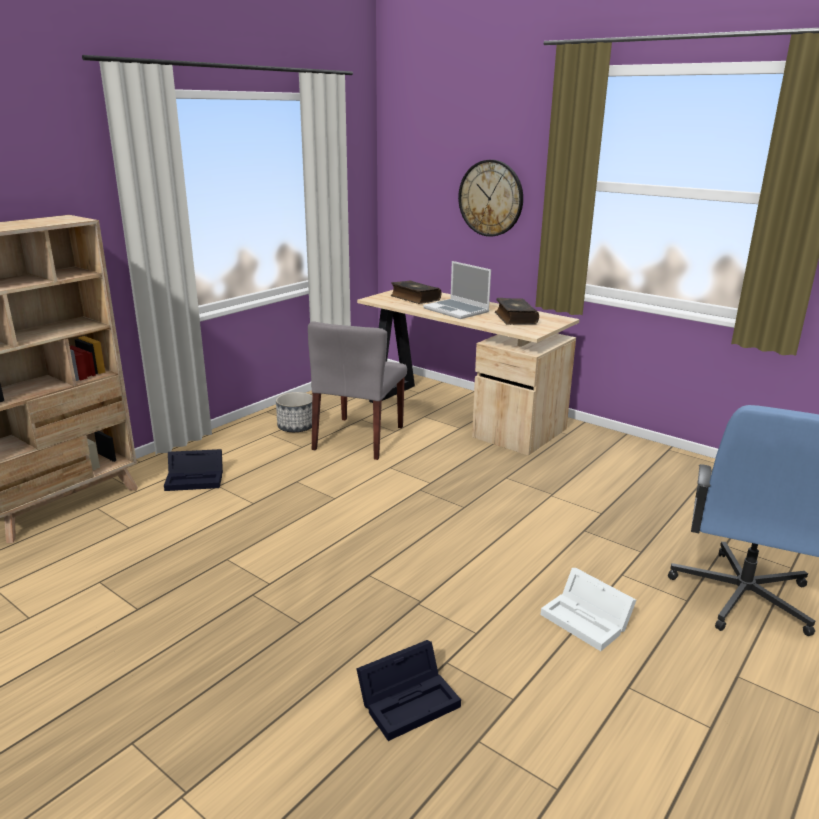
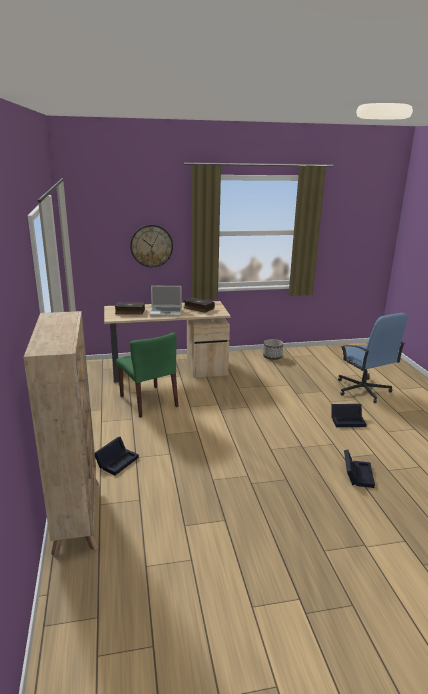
camera: 50 degrees left, 0 degrees up
(296, 427) = (107, 411): planter -> planter (272, 357)
(359, 438) = (149, 401): grey chair -> green chair
(588, 620) = (348, 420): white storage box -> black storage box

